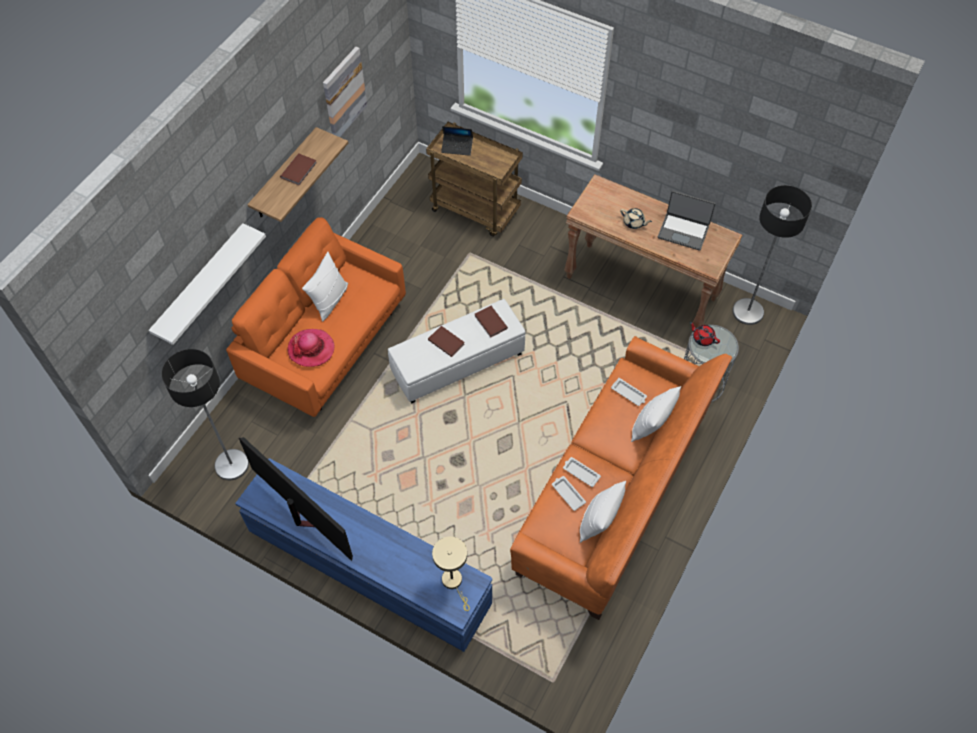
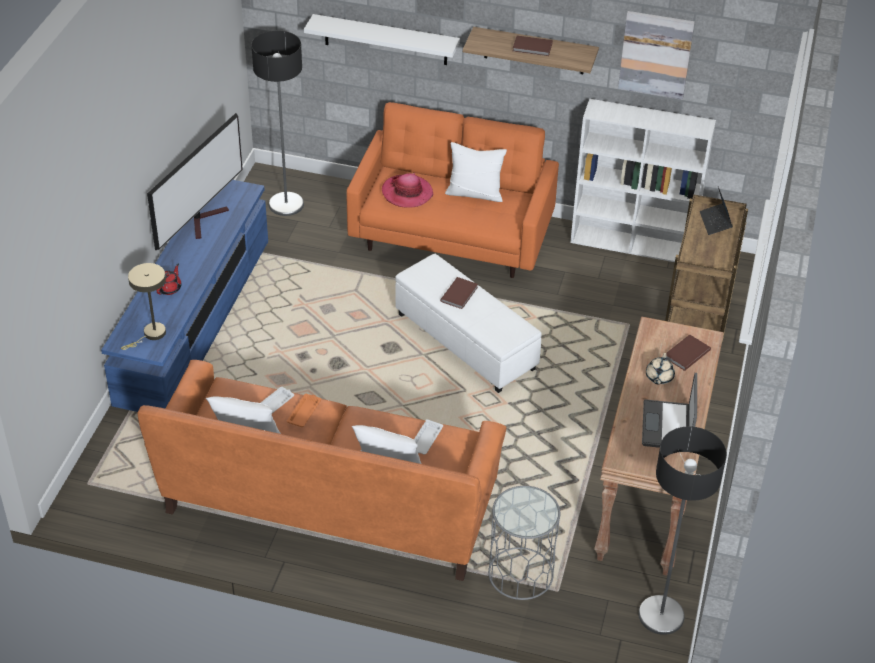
camera: 75 degrees right, 15 degrees down
(379, 224) = (633, 244): none -> white bookcase
(490, 322) = (500, 325): brown book -> brown book (685, 354)
(580, 473) = (304, 412): white tray -> orange tray
(703, 338) = (532, 499): red teapot -> red teapot (169, 288)

